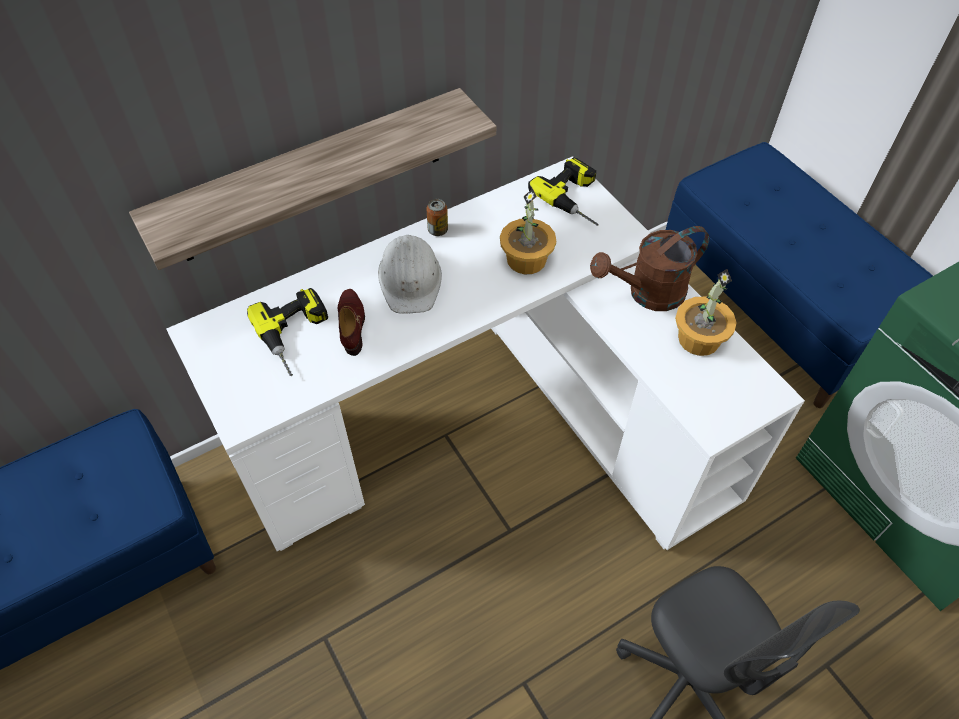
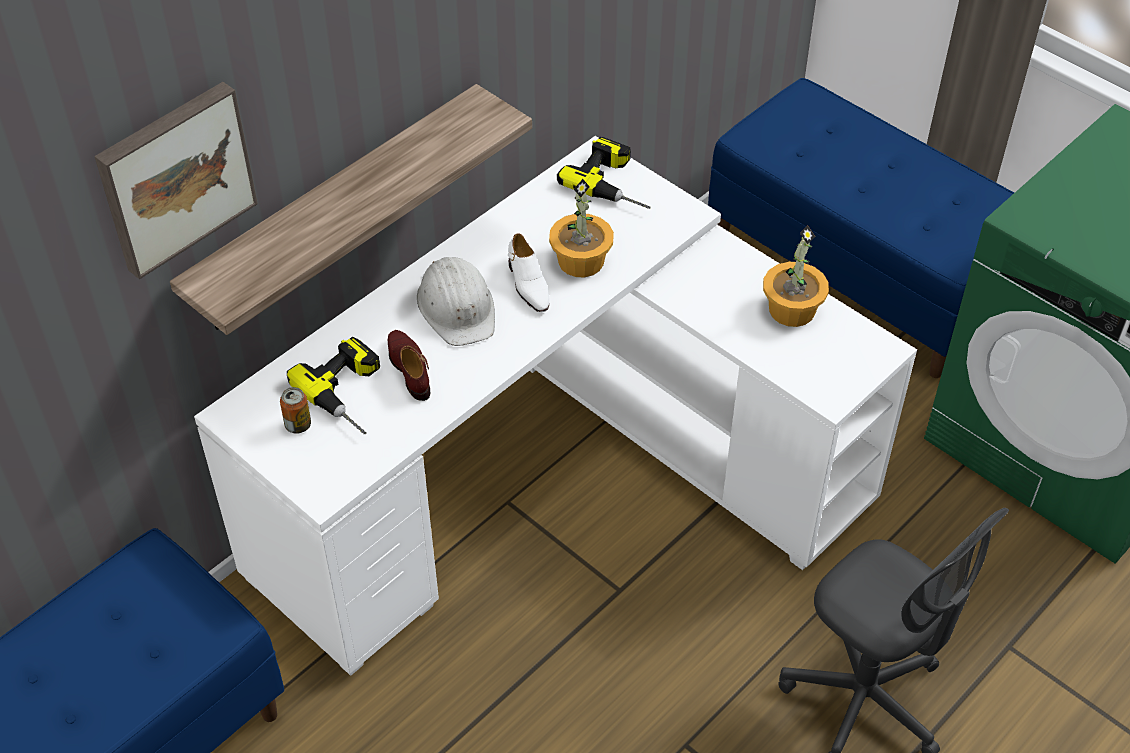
camera: 15 degrees left, 5 degrees down
(121, 114) = (174, 177): none -> picture
(438, 230) = (469, 248): can -> can (298, 425)
(475, 271) = (528, 285): none -> white shoe
(647, 294) = (723, 273): brown watering can -> none

